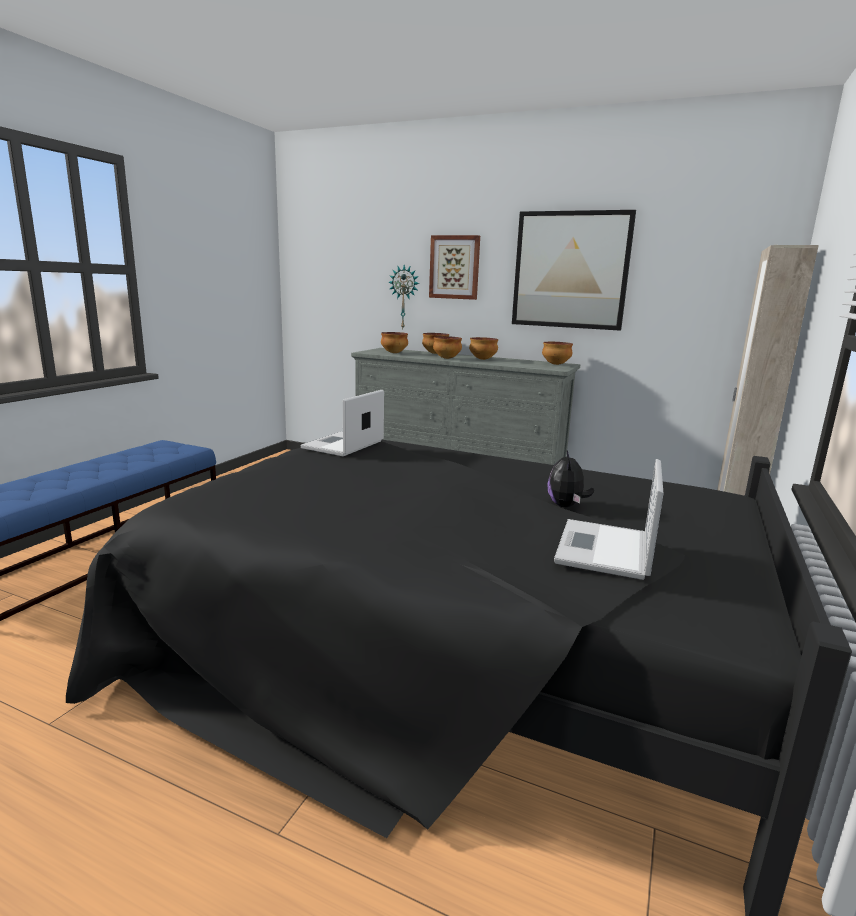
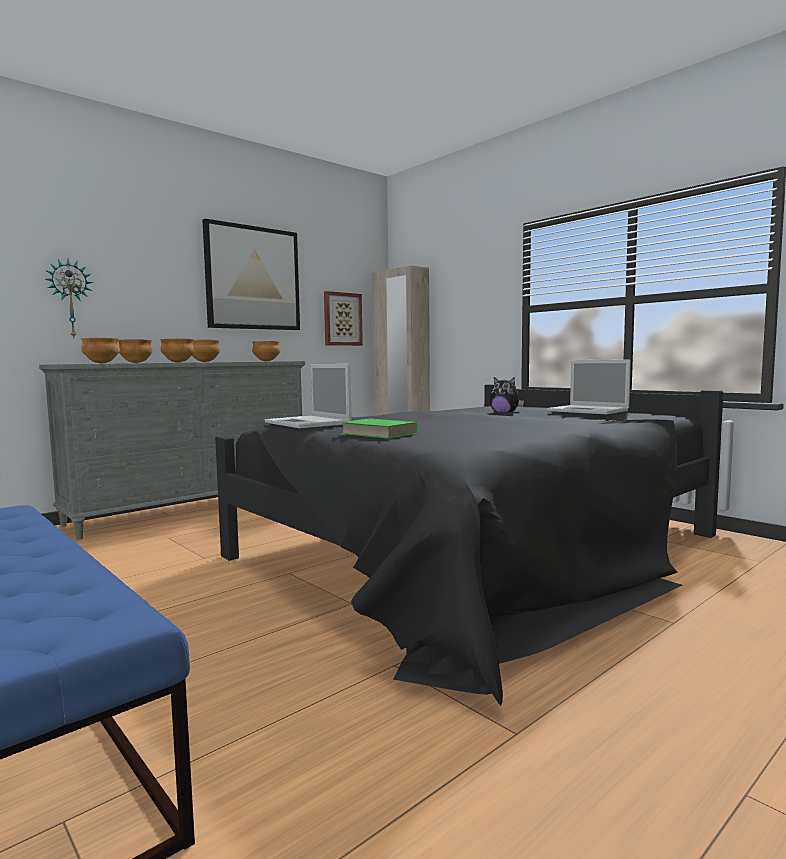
camera: 65 degrees left, 10 degrees down
(273, 474) = (378, 434): none -> green book
(454, 267) = (136, 267): picture -> picture (342, 319)

